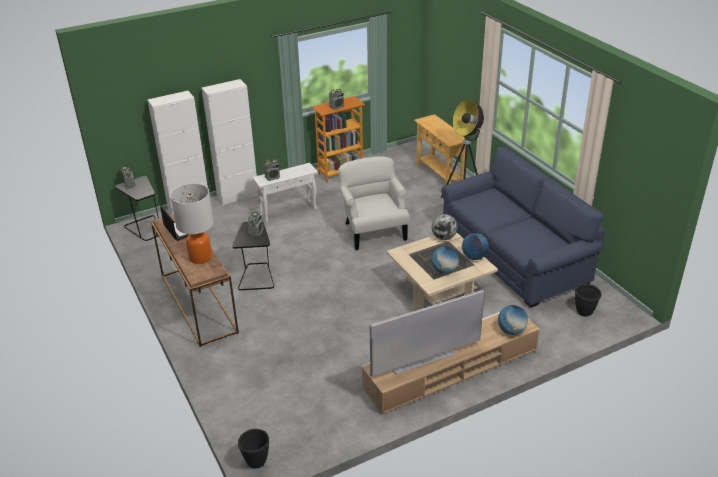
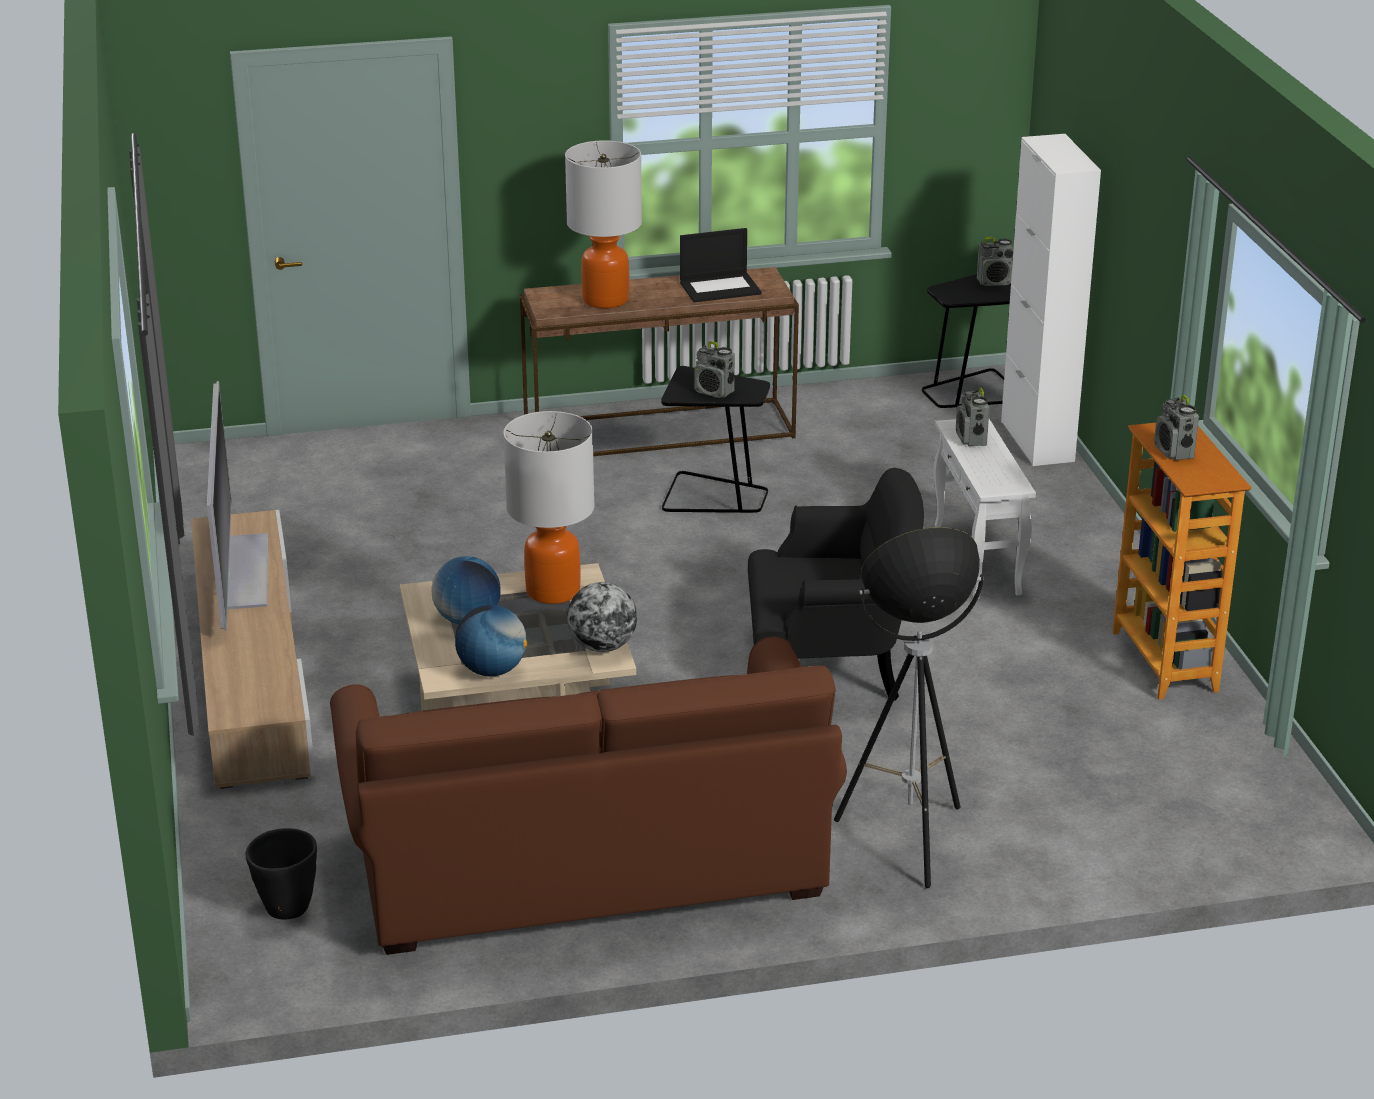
camera: 105 degrees right, 5 degrees down
(238, 196) = (1081, 502): white cabinet -> none
(256, 461) = (201, 453): black planter -> none
(373, 230) = (830, 665): white armchair -> black armchair
(412, 256) = (553, 591): none -> table lamp
(439, 175) = (1099, 835): beige console table -> none
(511, 331) = (231, 692): globe -> none
(514, 257) = (586, 861): blue sofa -> brown sofa

